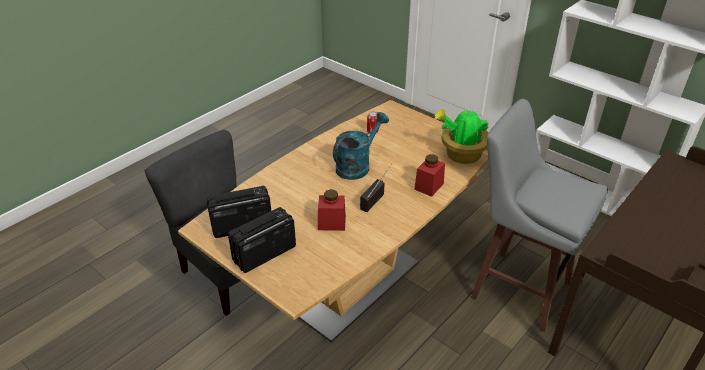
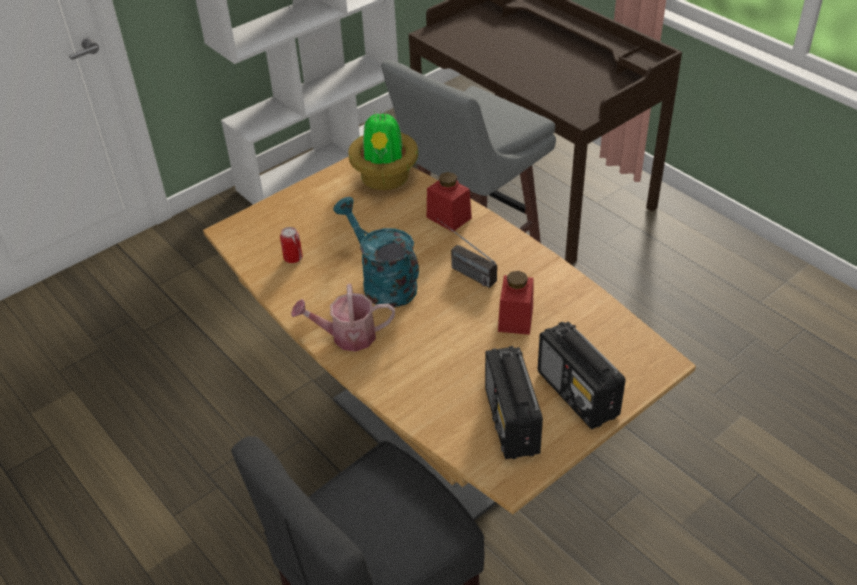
camera: 80 degrees left, 5 degrees up
(309, 158) = (347, 336): none -> watering can

